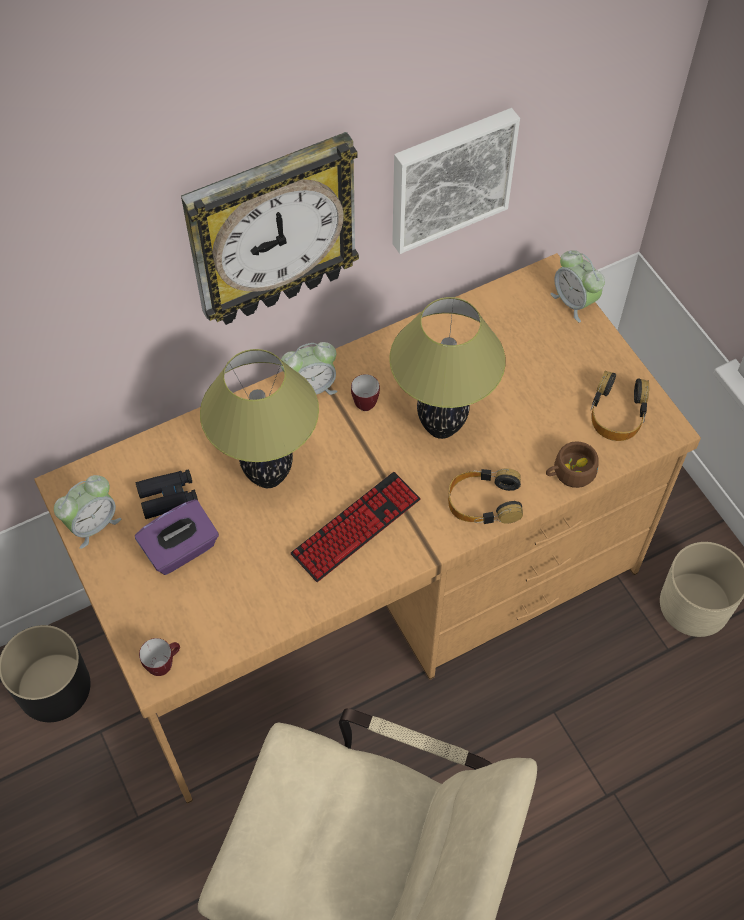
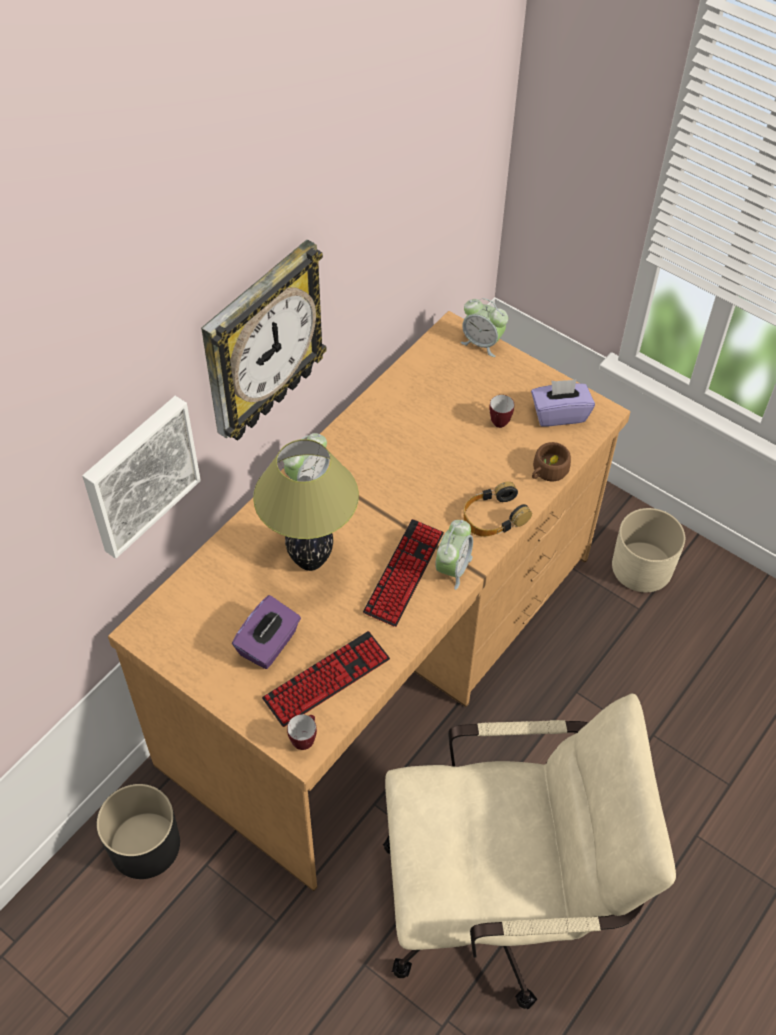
camera: 25 degrees left, 5 degrees down
(93, 524) = (181, 653): alarm clock -> alarm clock (453, 568)
(168, 497) = (235, 607): black binoculars -> none
(218, 610) = (326, 679): none -> keyboard
(366, 401) = (359, 474): mug -> mug (498, 420)
(441, 428) = (430, 473): table lamp -> none
(450, 177) = (373, 262): picture -> picture (139, 474)
(617, 412) = (559, 414): headphones -> purple tissue box

